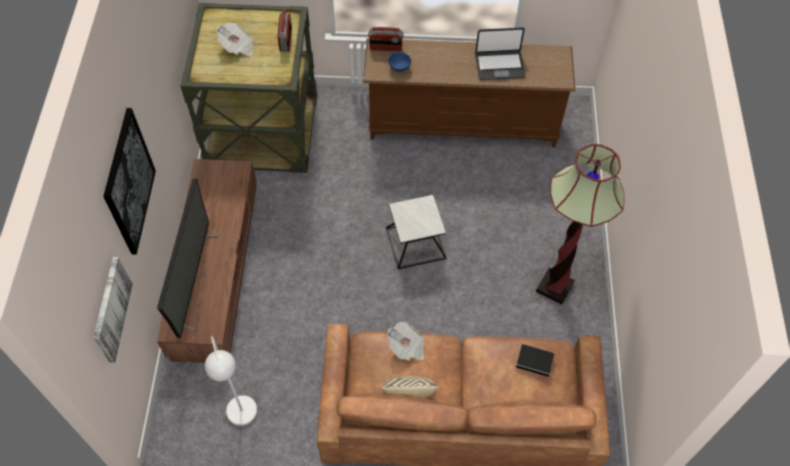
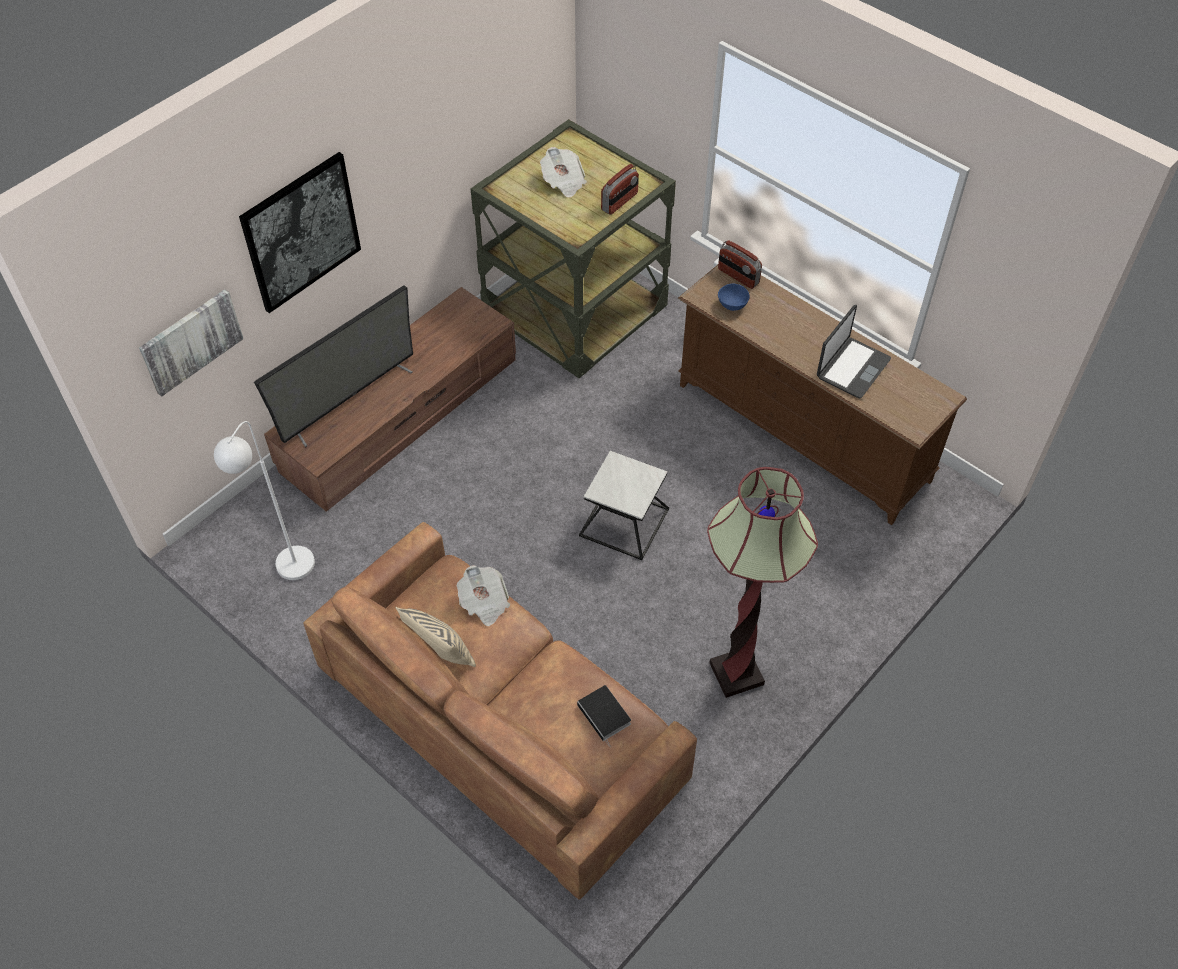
camera: 40 degrees right, 5 degrees down
(499, 65) = (852, 368): laptop -> laptop turned 90 degrees counterclockwise

